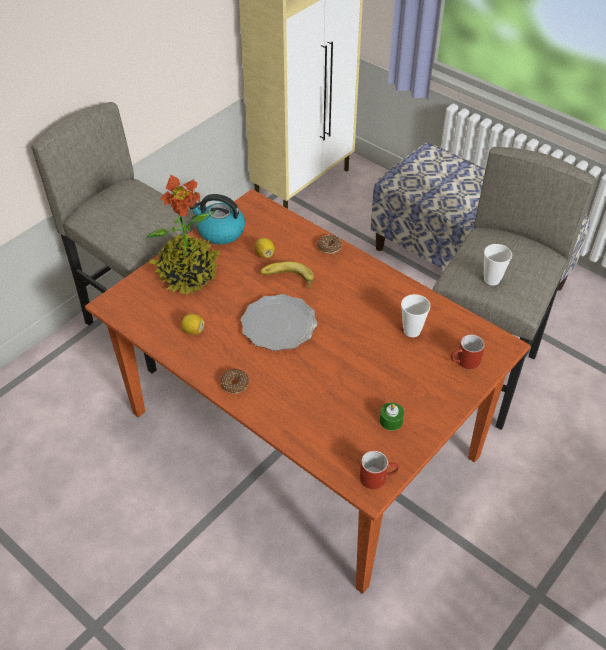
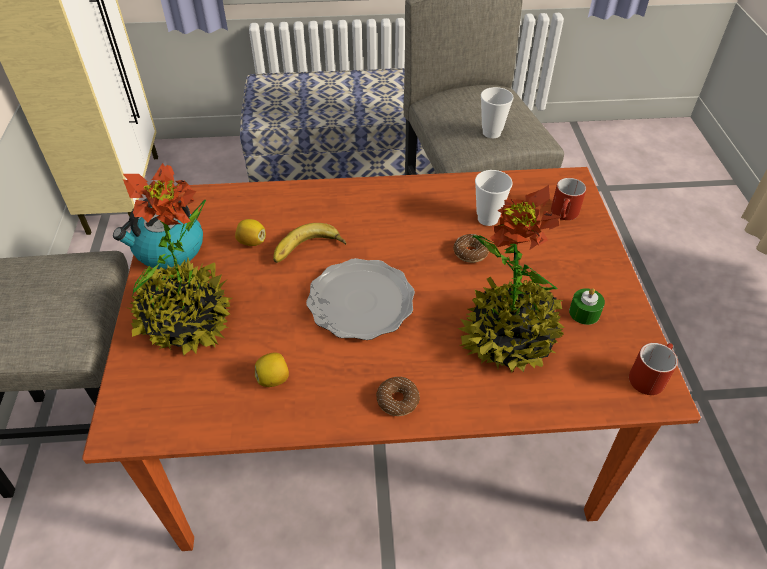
camera: 45 degrees left, 0 degrees up
(329, 247) = (311, 193): donut -> donut (470, 252)
(330, 400) = (509, 337): none -> potted plant

